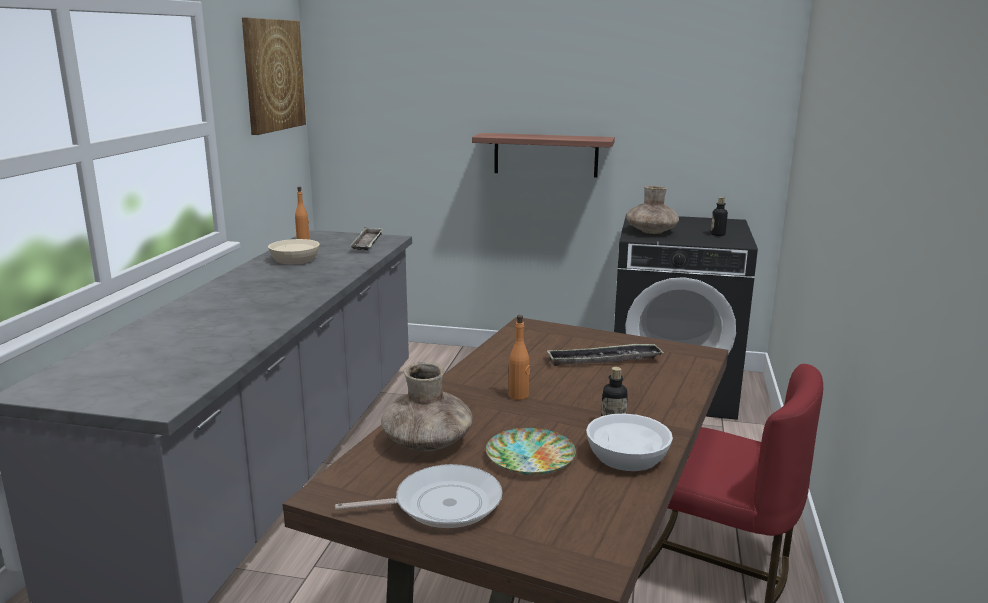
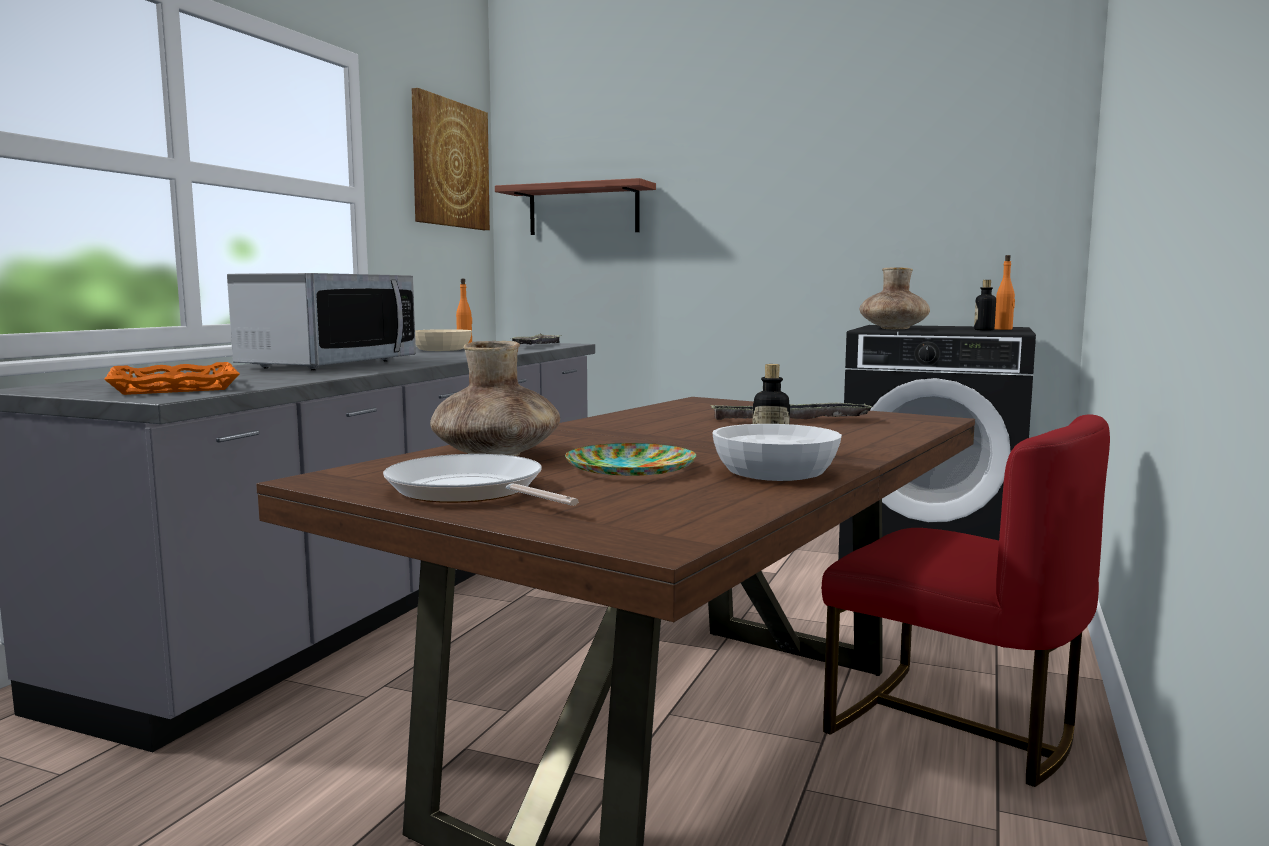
camera: 10 degrees right, 10 degrees down
(146, 380) = (173, 387): none -> orange tray
(229, 309) = (329, 364): none -> microwave
(441, 504) = (470, 491): frying pan -> frying pan turned 135 degrees counterclockwise
(518, 396) = (651, 434): orange bottle -> orange bottle (1003, 329)
(545, 155) = (767, 255): shelf -> shelf (583, 210)

